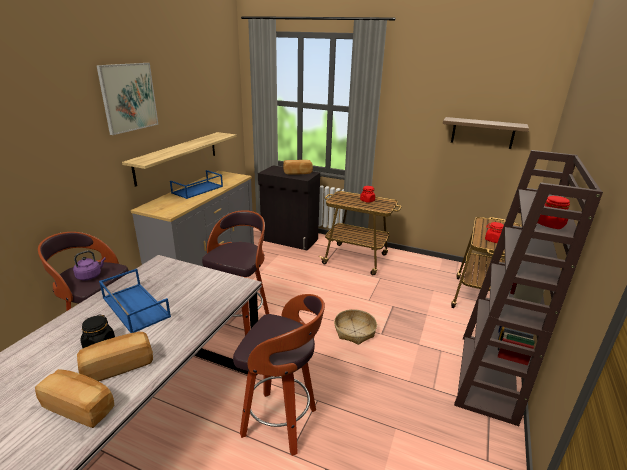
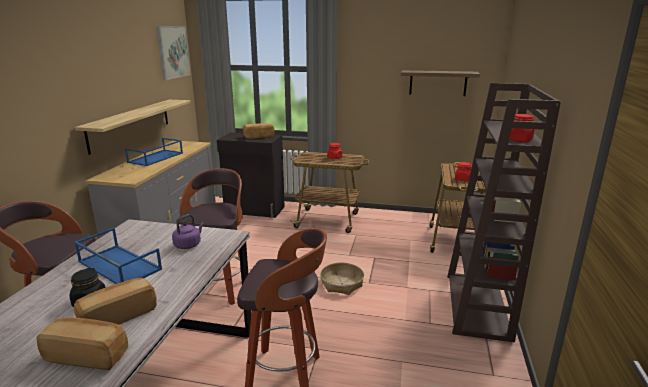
camera: 10 degrees left, 5 degrees down
(90, 276) = (54, 246): purple kettle -> purple kettle (188, 244)
(129, 97) = (79, 58): picture -> picture (173, 52)

